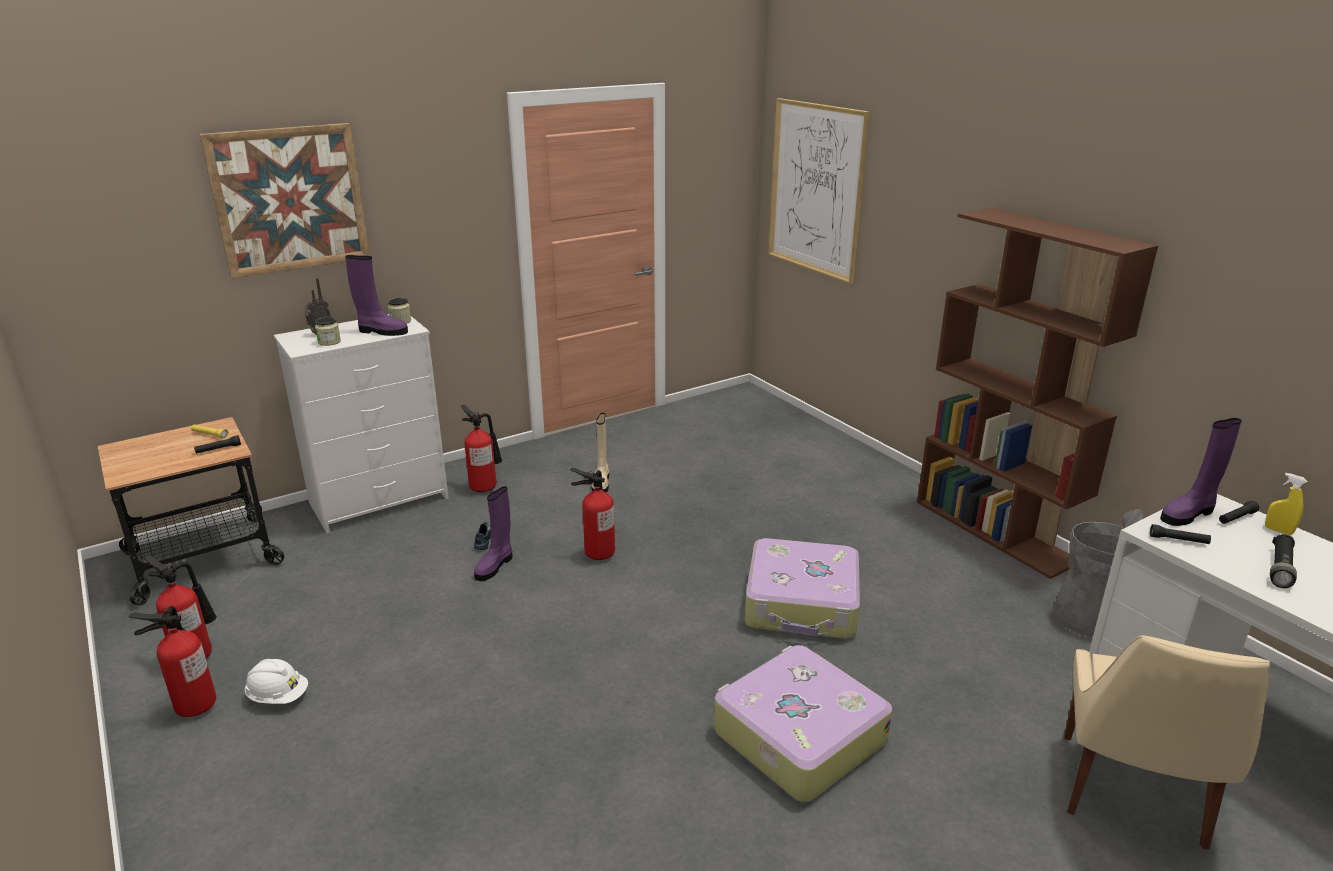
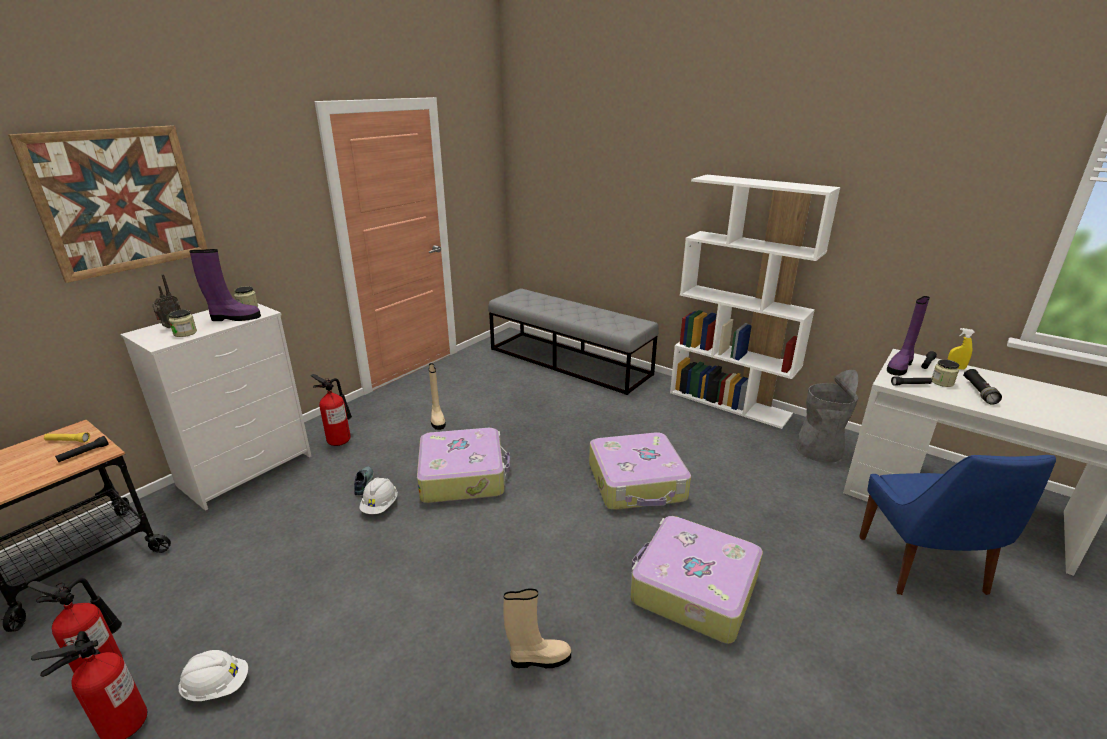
camera: 20 degrees left, 0 degrees up
(495, 566) = (380, 506): purple boot -> white hard hat
(582, 757) = (538, 659): none -> beige boot
(599, 552) = (463, 475): fire extinguisher -> suitcase
(802, 438) = (569, 361): none -> grey bench
(816, 189) = (556, 176): picture -> none
(995, 531) = (730, 403): brown bookcase -> white bookcase
(1132, 794) = (923, 568): beige chair -> blue chair
(1233, 546) = (942, 382): none -> jar

